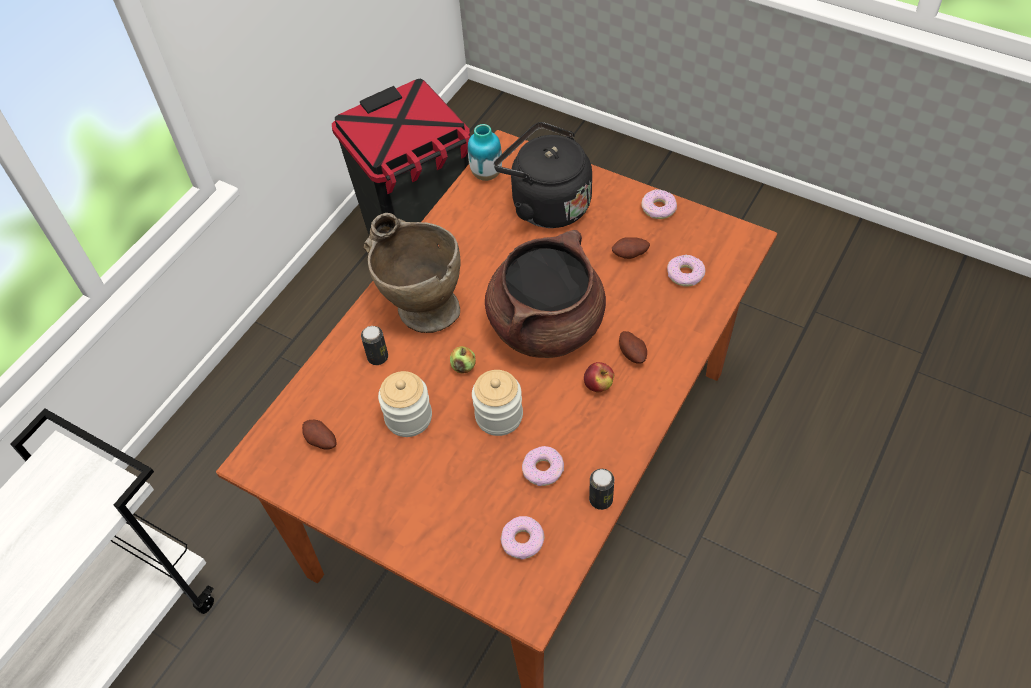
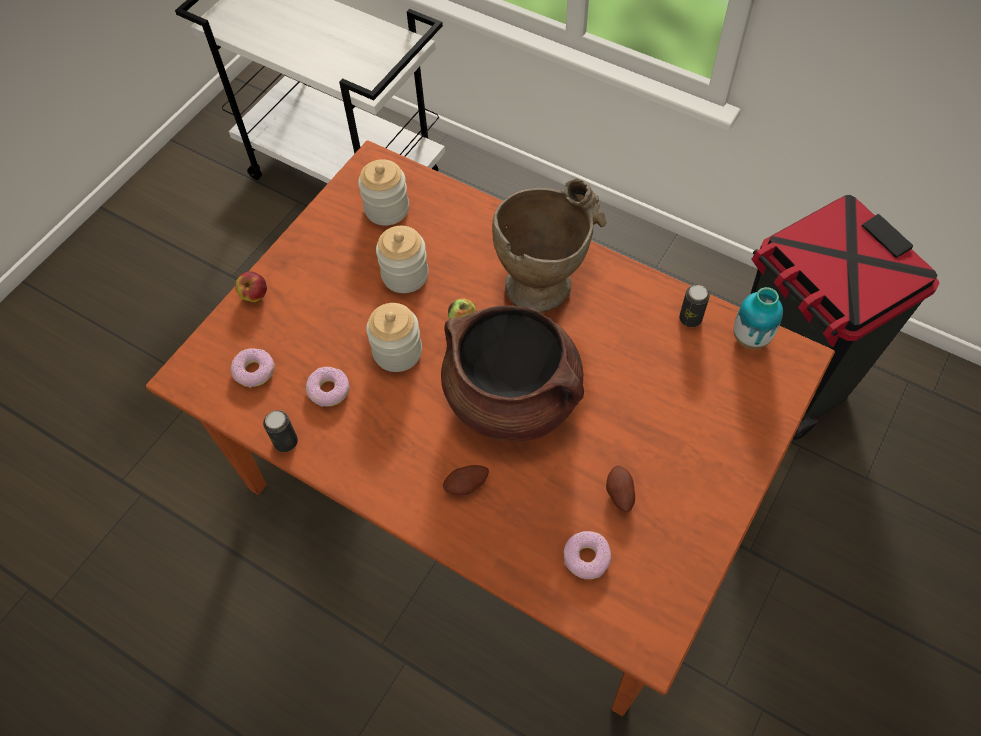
camera: 90 degrees right, 5 degrees up
(321, 441) = (387, 209): potato -> jar
(378, 357) = (480, 246): can -> can (690, 318)
(546, 204) = (703, 402): black kettle -> none
(598, 385) = (426, 447): apple -> apple (255, 295)
(658, 208) = (702, 535): donut -> none

